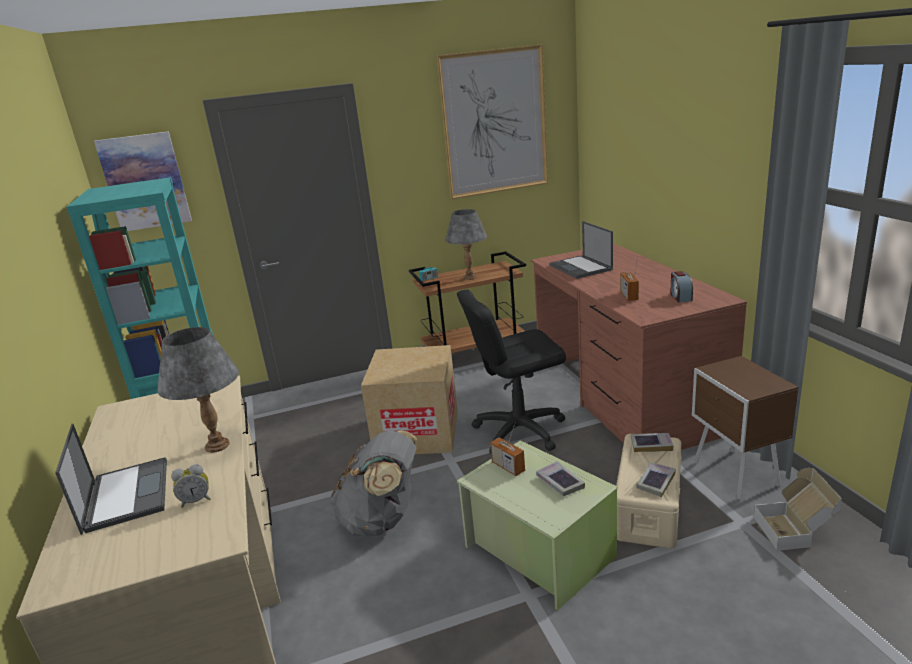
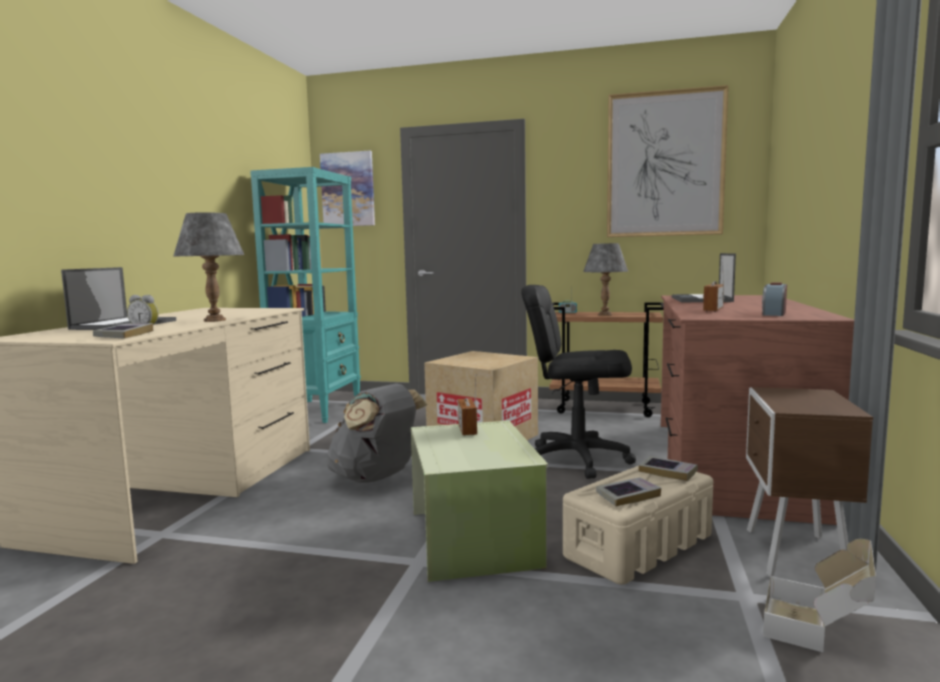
camera: 30 degrees right, 15 degrees down
(560, 482) = (496, 448): book -> book (124, 335)

